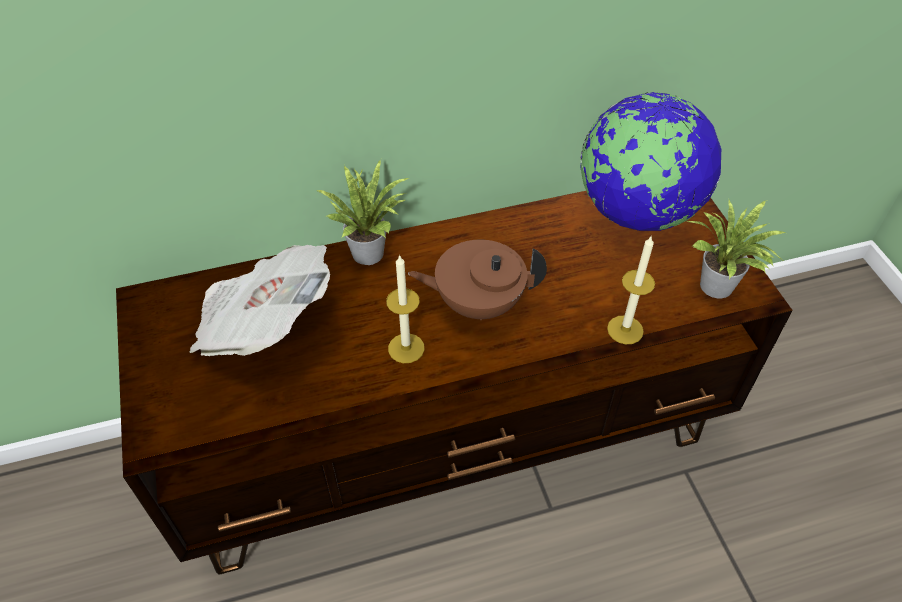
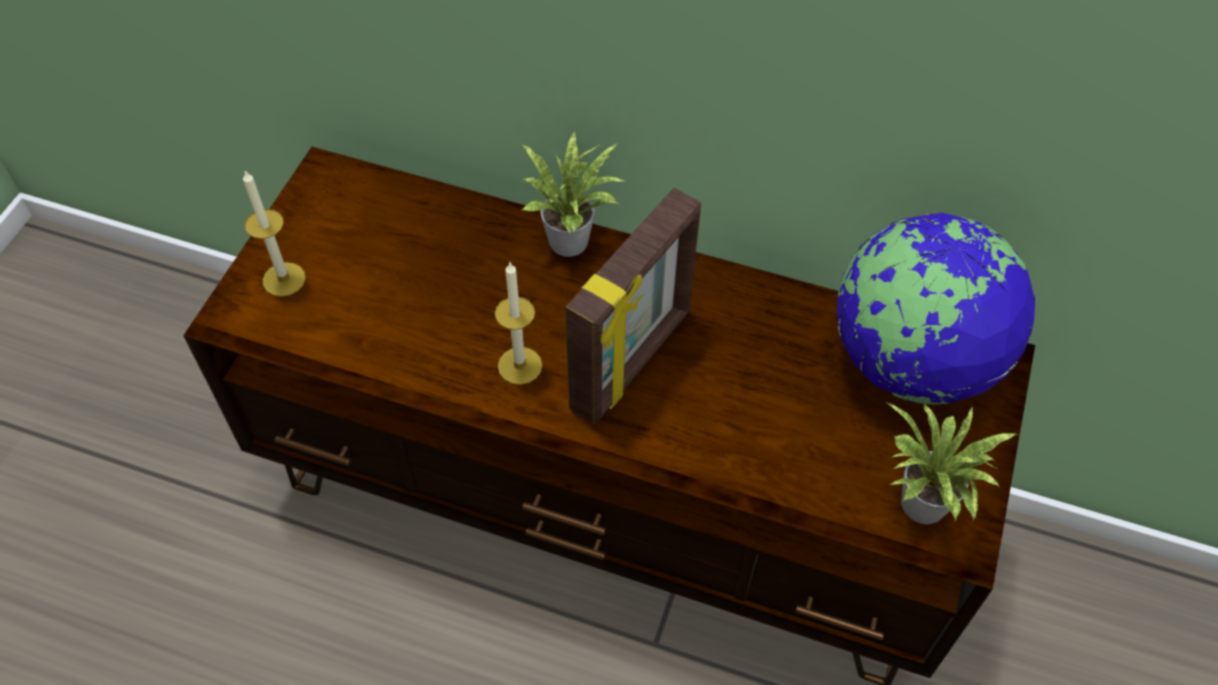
camera: 35 degrees right, 5 degrees up
(264, 324) = (409, 260): newspaper -> none
(478, 303) = (633, 361): brown teapot -> picture frame
(625, 330) = (765, 487): candle -> candle (284, 279)

